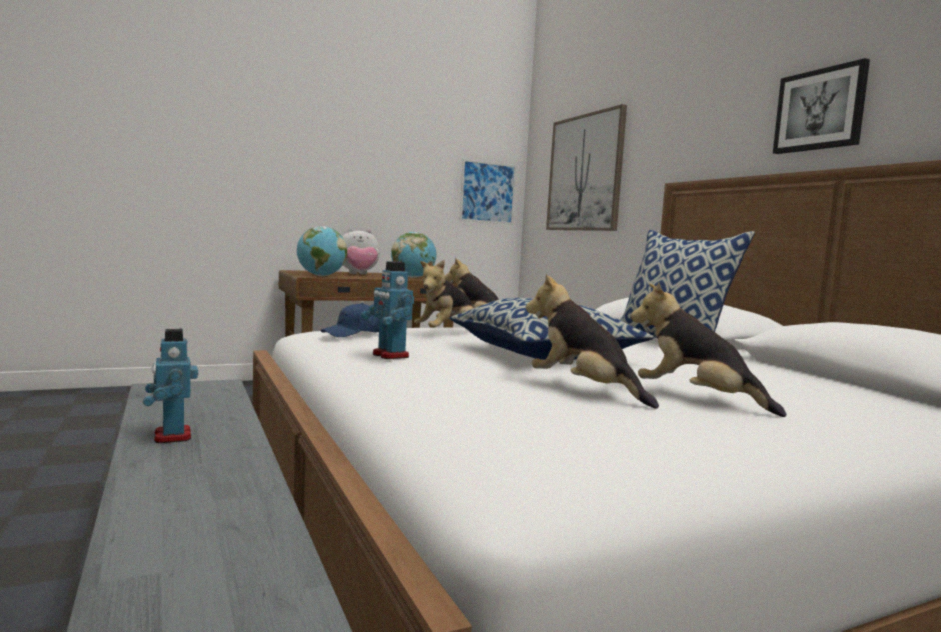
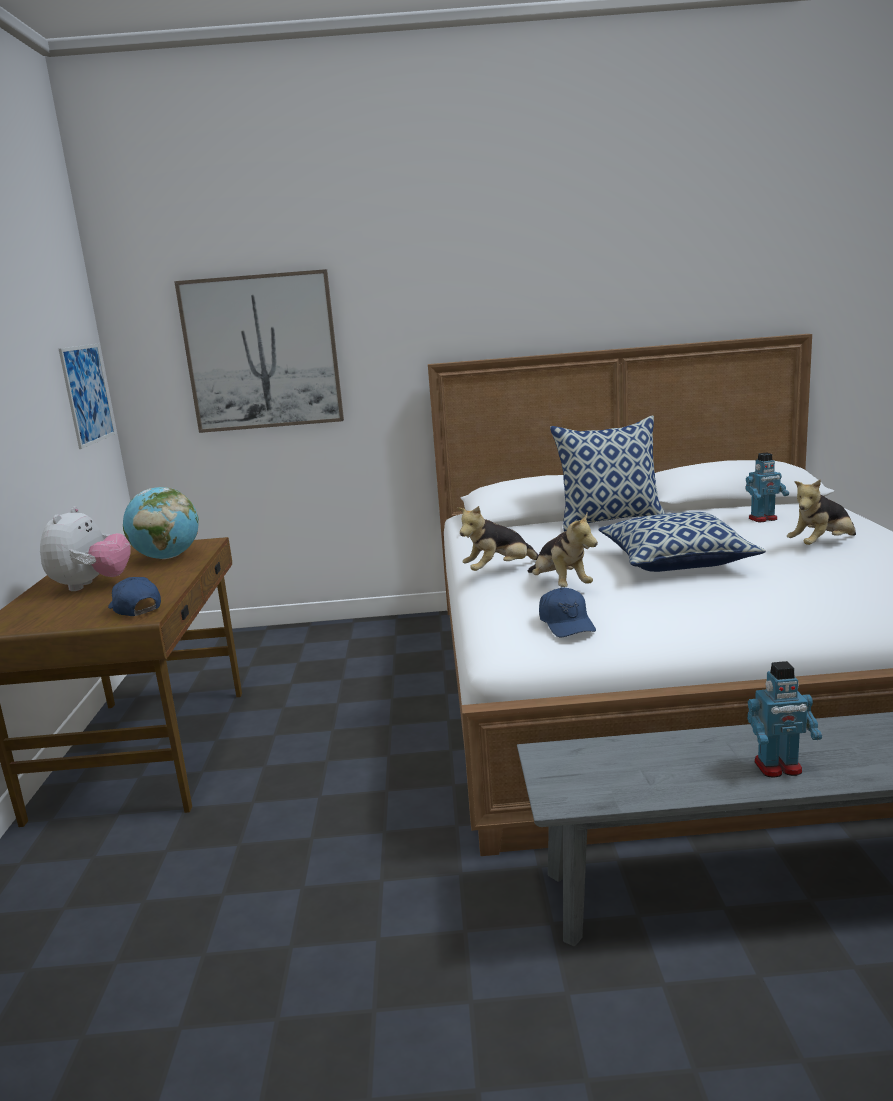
camera: 65 degrees left, 10 degrees up
(321, 276) = (135, 608): globe -> blue cap
(389, 355) = (697, 613): toy robot -> toy robot (763, 519)
(583, 391) = (815, 566): plush toy -> none
(820, 110) = (583, 298): picture -> none

